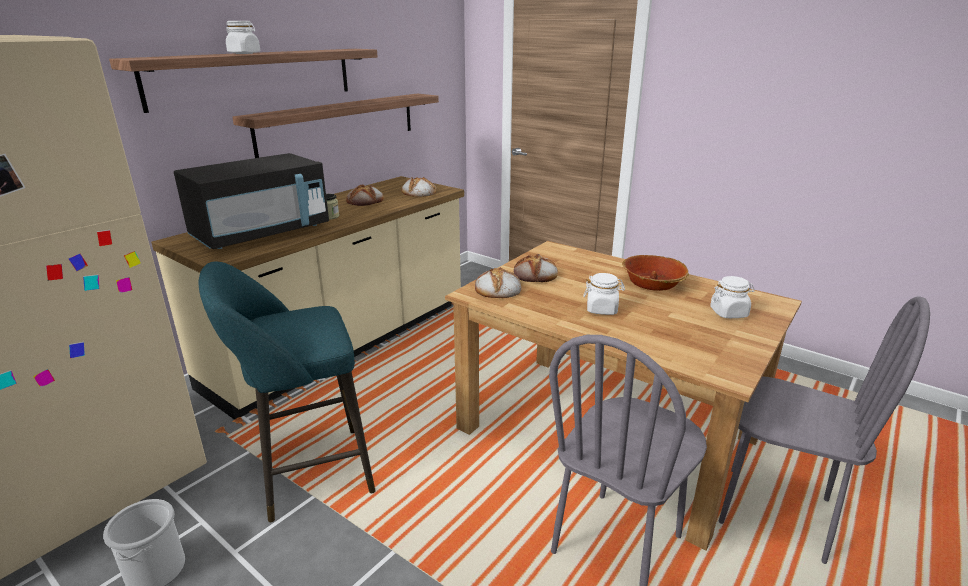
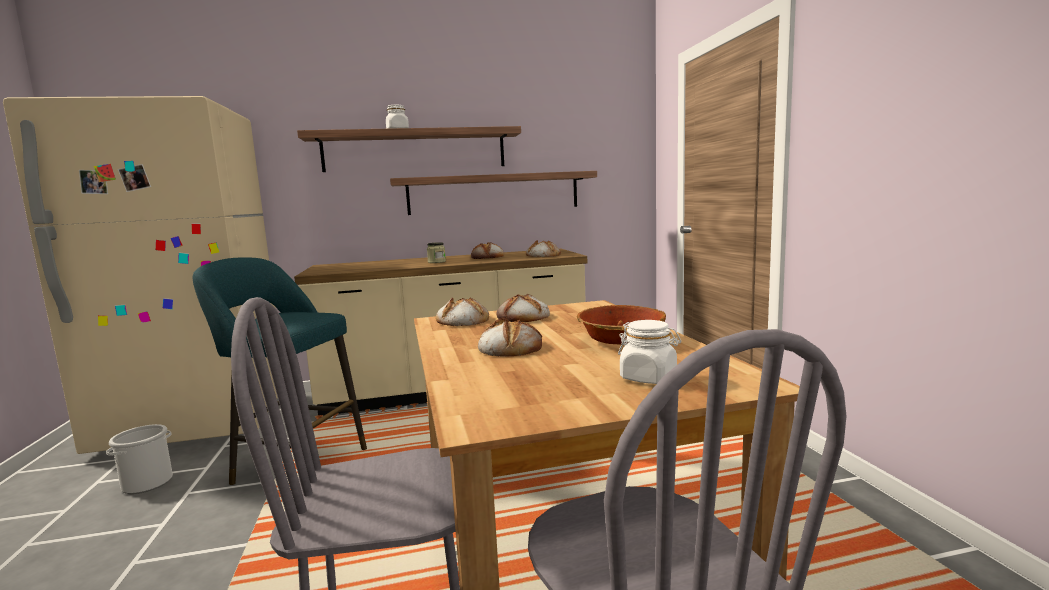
camera: 40 degrees right, 15 degrees down
(262, 233) = (372, 266): black microwave -> none
(602, 309) = (509, 347): white jar -> bread

